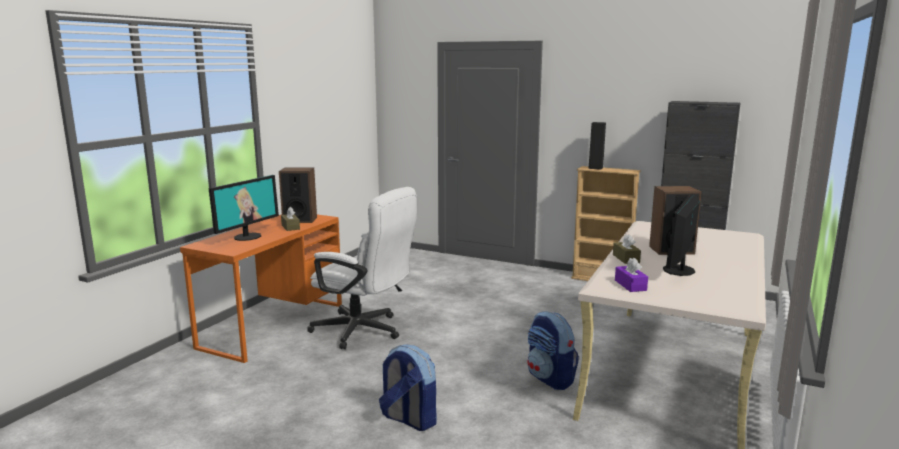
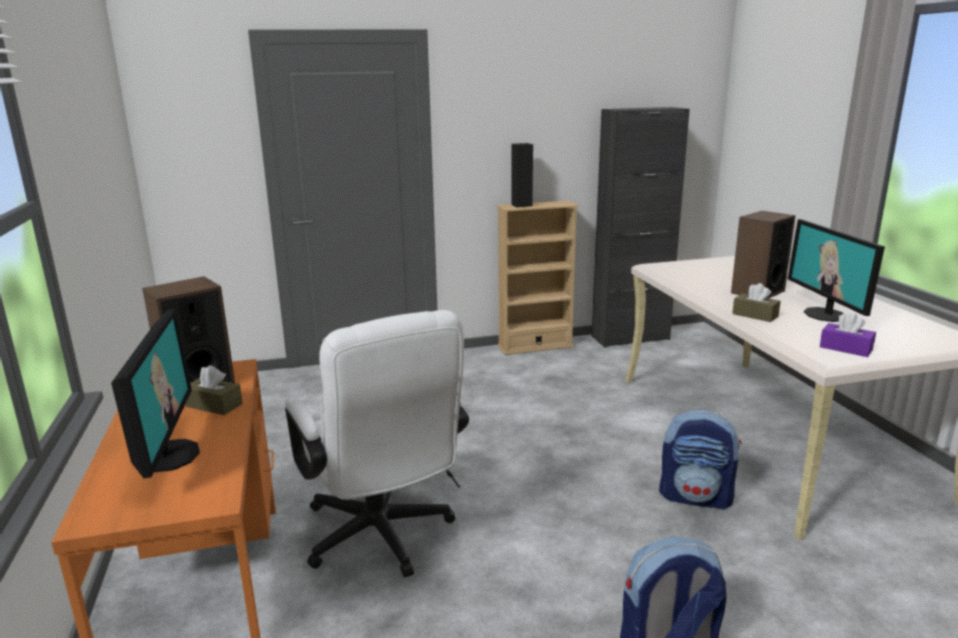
camera: 40 degrees left, 5 degrees up
(364, 331) = (382, 539): white office chair -> white office chair turned 75 degrees clockwise

